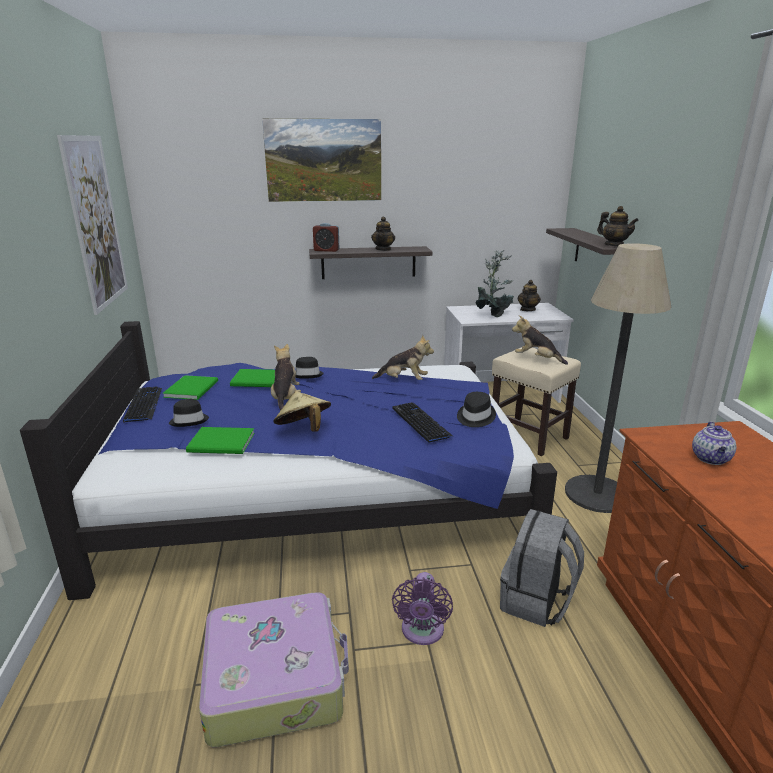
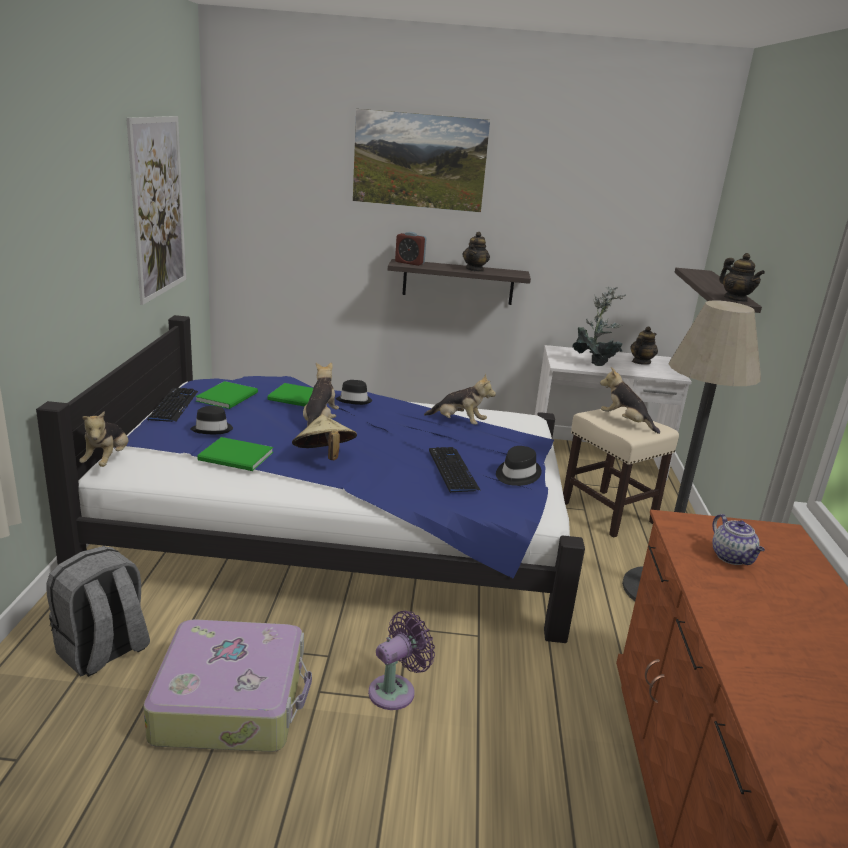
camera: 10 degrees right, 0 degrees up
(96, 467) = (107, 460): none -> plush toy
(422, 632) = (396, 690): purple fan -> purple fan turned 150 degrees counterclockwise
(536, 601) = (534, 687): grey backpack -> grey backpack (103, 652)
(711, 459) = (732, 558): teapot -> teapot turned 45 degrees counterclockwise

